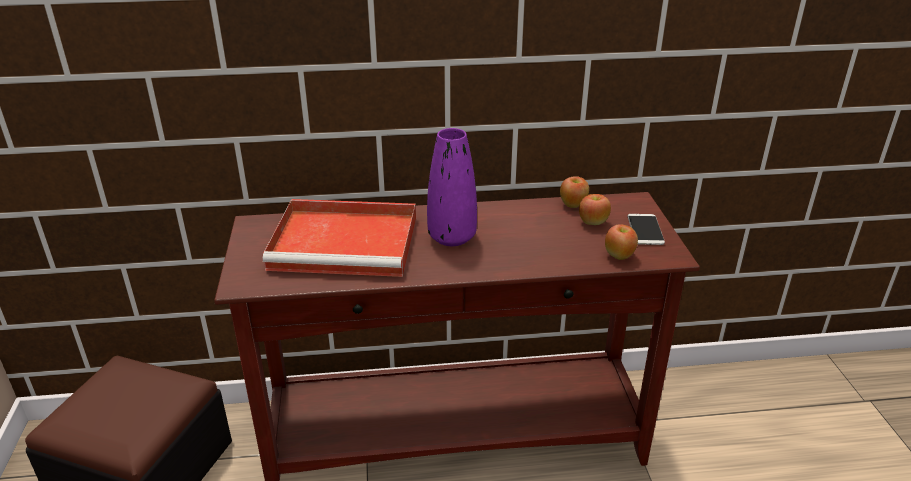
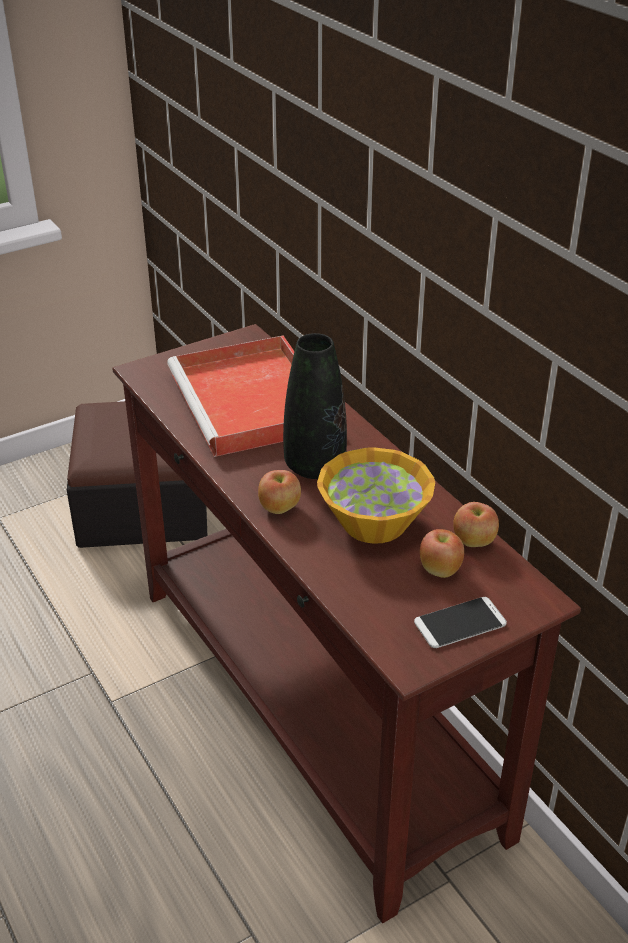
camera: 65 degrees right, 5 degrees up
(452, 237) = (315, 466): purple vase -> black vase
(530, 232) = (374, 522): none -> bowl
(619, 255) = (373, 611): apple -> apple (280, 508)

